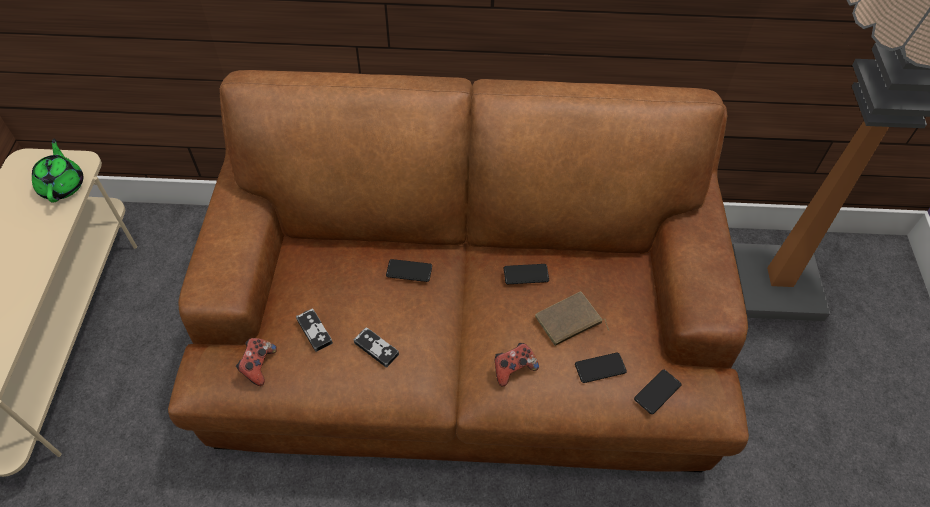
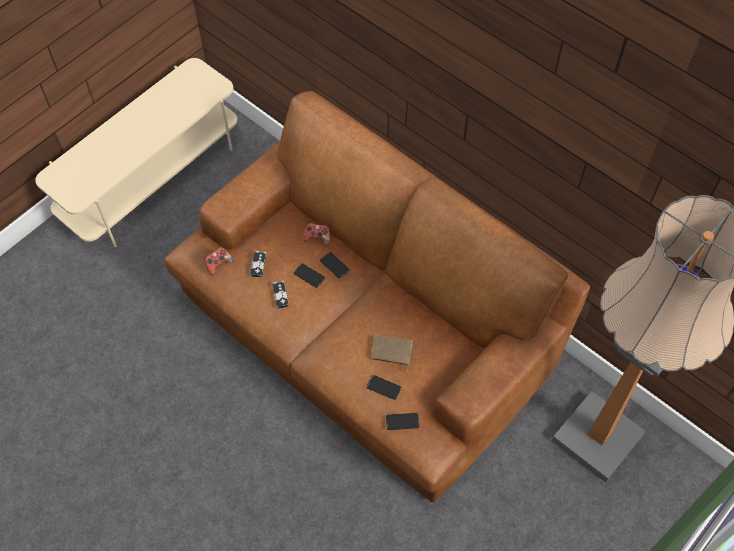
camera: 40 degrees right, 5 degrees up
(63, 185) = (202, 95): green teapot -> none
(513, 369) = (338, 355): game controller -> game controller (317, 237)
(526, 274) = (395, 311): phone -> phone (309, 276)

